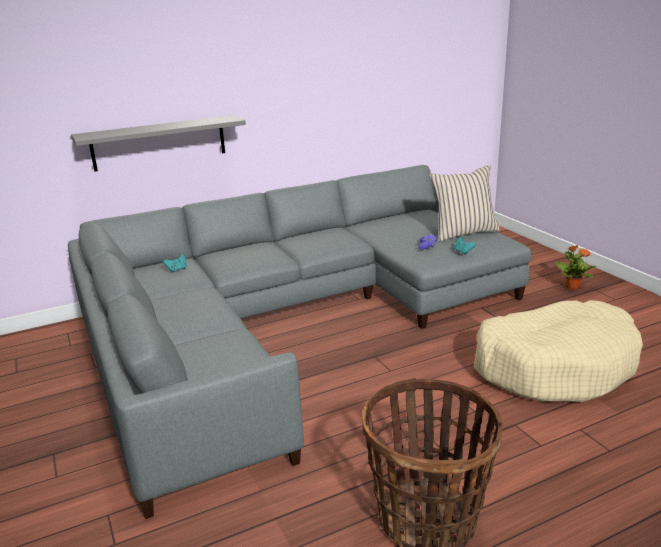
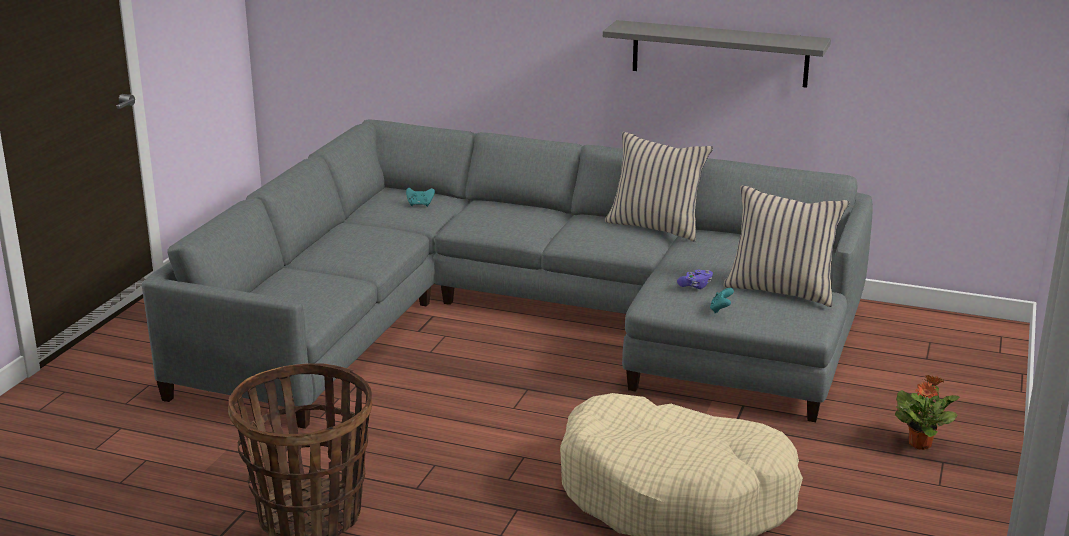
camera: 45 degrees right, 0 degrees up
(159, 143) = (478, 48): grey shelf -> grey shelf (719, 53)
(337, 229) = (656, 226): none -> beige pillow

